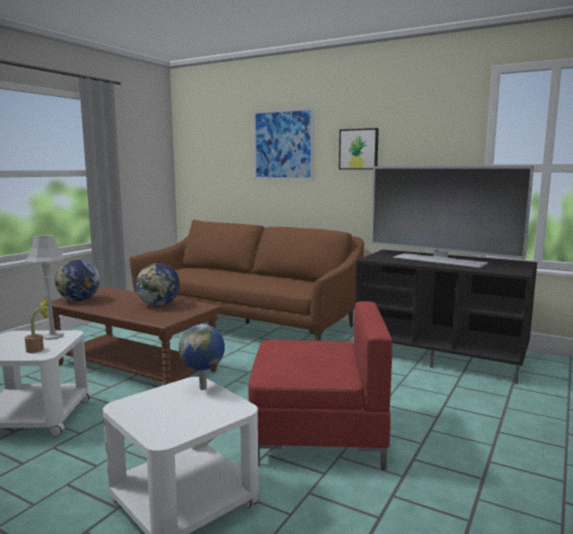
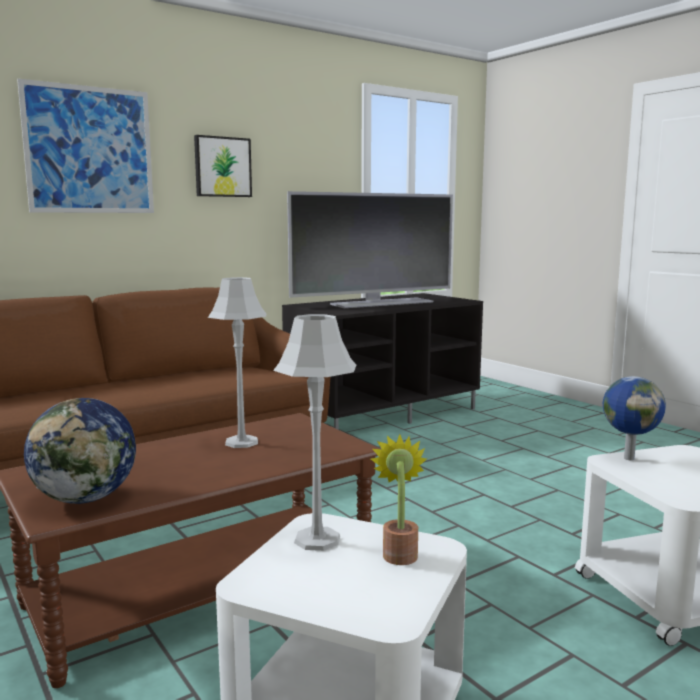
camera: 65 degrees left, 0 degrees up
(159, 305) = (242, 442): globe -> grey table lamp
(317, 432) = (531, 500): red armchair -> none

